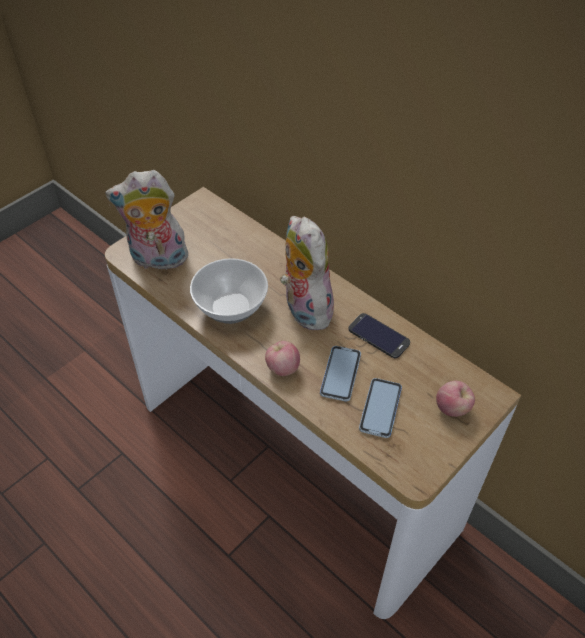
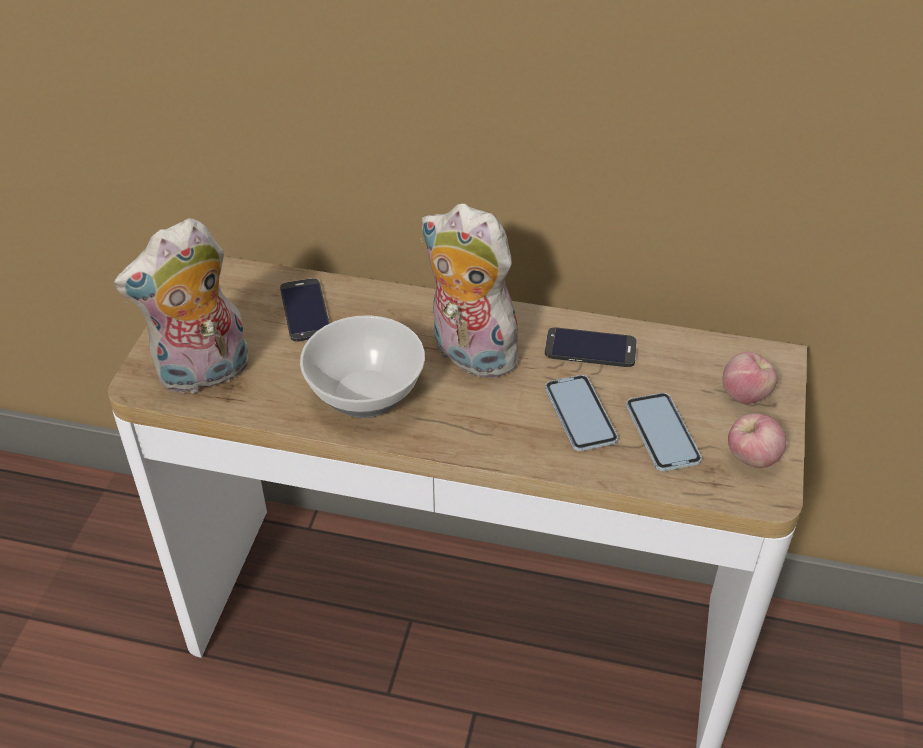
camera: 30 degrees left, 5 degrees down
(235, 244) = (305, 310): none -> phone
(282, 368) = (499, 440): apple -> apple (751, 458)

